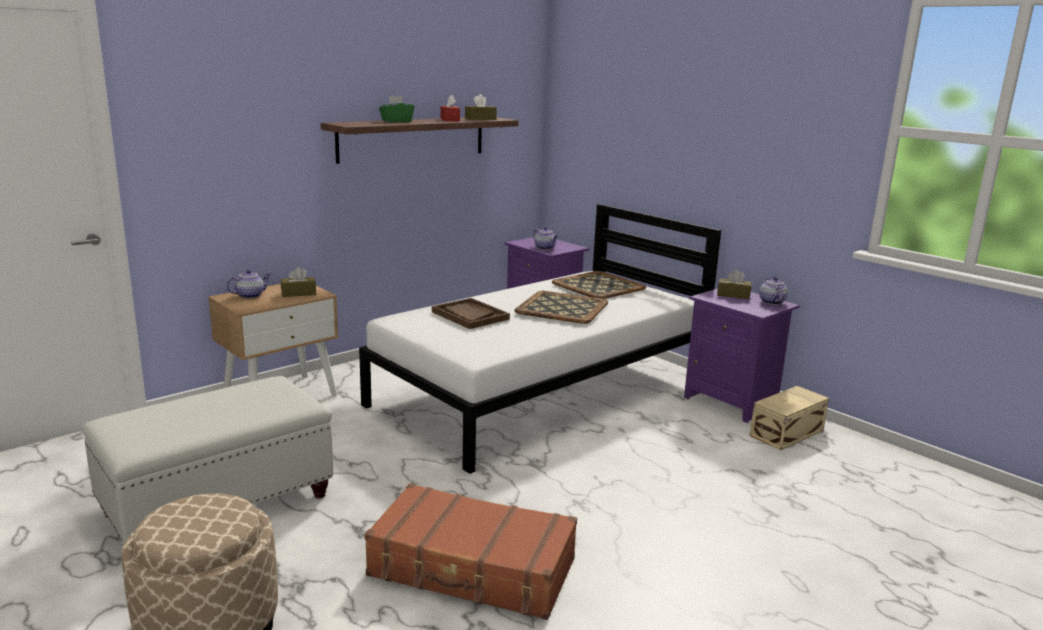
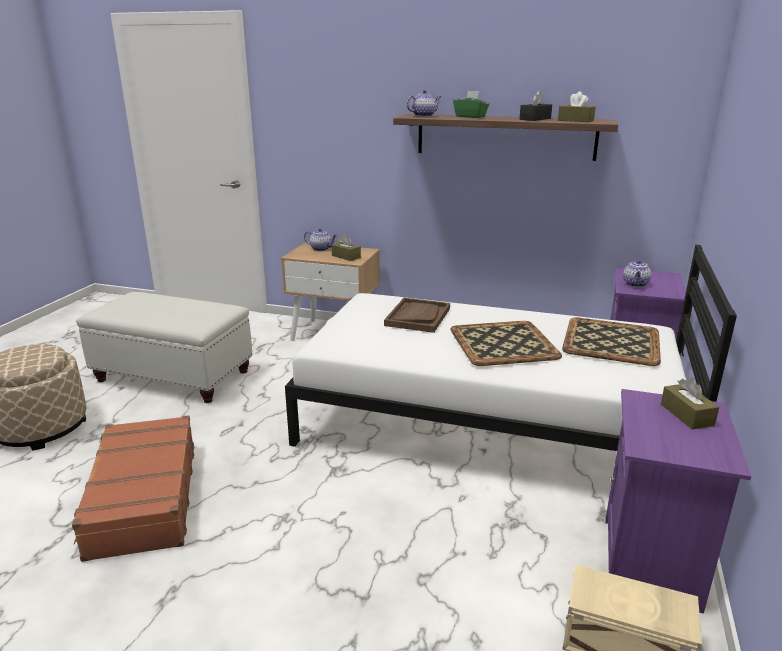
camera: 60 degrees right, 5 degrees up
(450, 120) = (535, 119): red tissue box -> black tissue box
(771, 302) = (714, 449): teapot -> teapot (424, 115)

